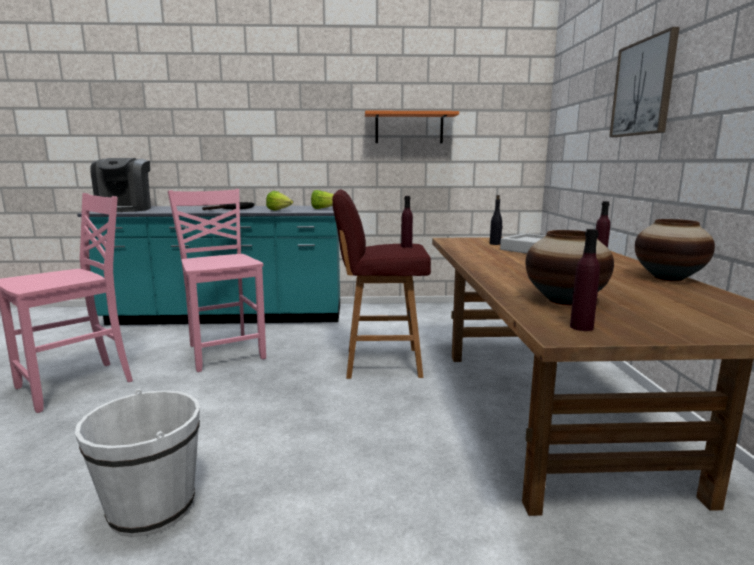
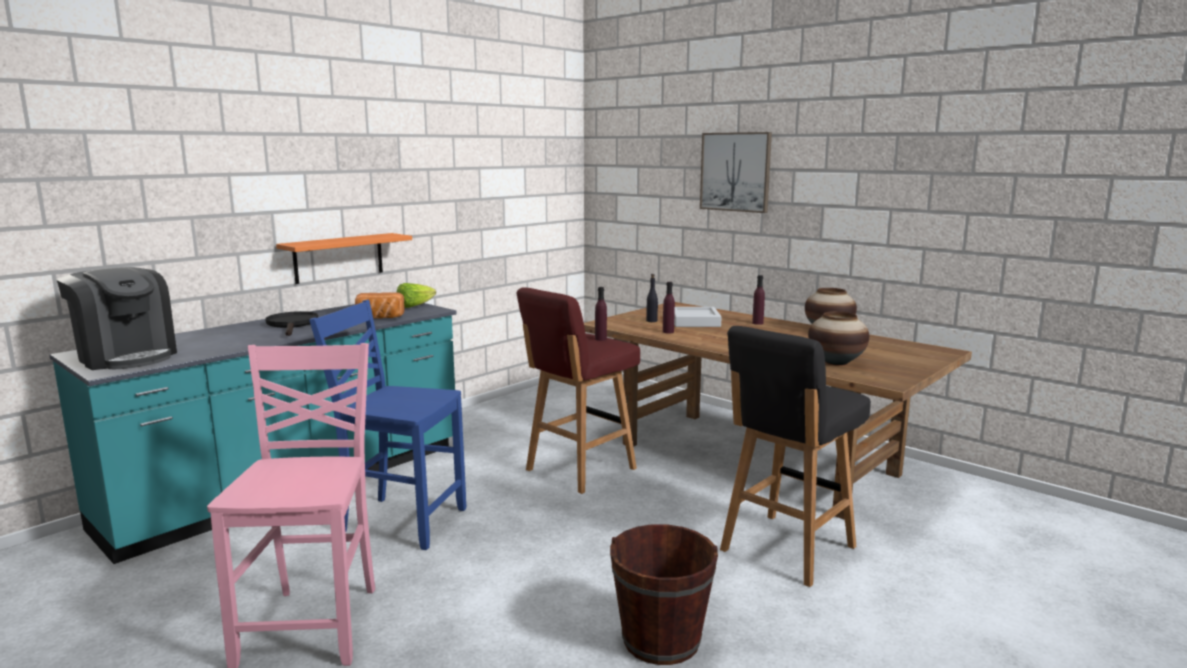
camera: 45 degrees left, 0 degrees up
(152, 508) = (661, 640): white bucket -> brown bucket
(225, 352) = (401, 521): pink chair -> blue chair
(279, 210) = (379, 318): lettuce -> bread
(399, 504) = (785, 549): none -> black stool
(409, 128) = (464, 191): orange shelf -> orange shelf (339, 258)
(581, 327) = (886, 376): purple bottle -> purple bottle (668, 332)

